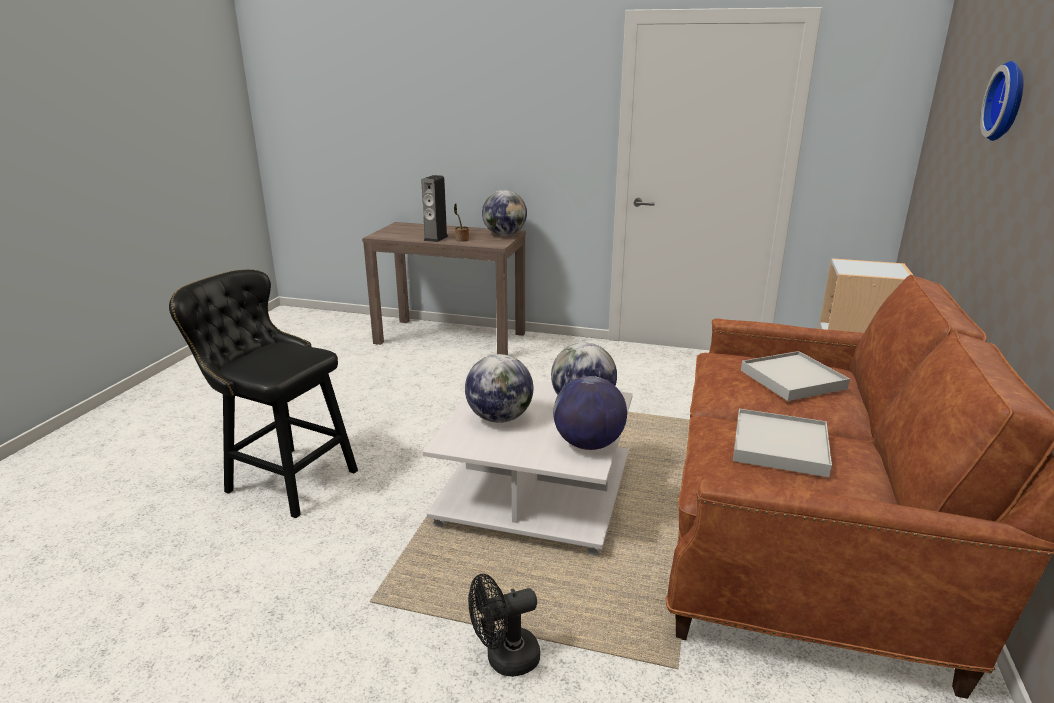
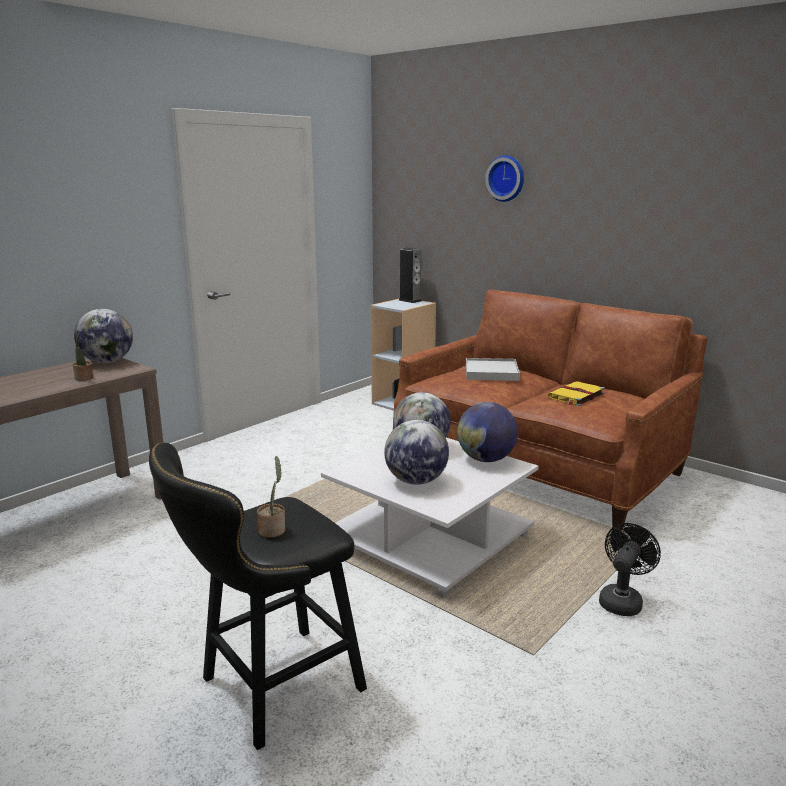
camera: 65 degrees left, 5 degrees down
(267, 358) = (273, 530): none -> potted plant
(436, 238) = (50, 386): speaker -> speaker (410, 300)
(504, 659) = (622, 600): black fan -> black fan turned 150 degrees counterclockwise
(780, 446) = (576, 396): white tray -> yellow book

